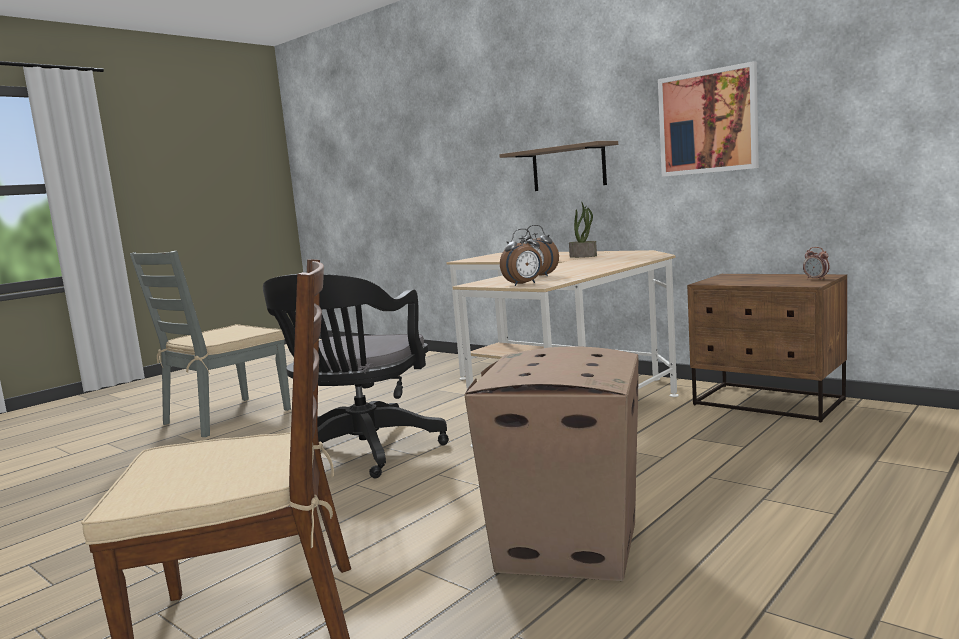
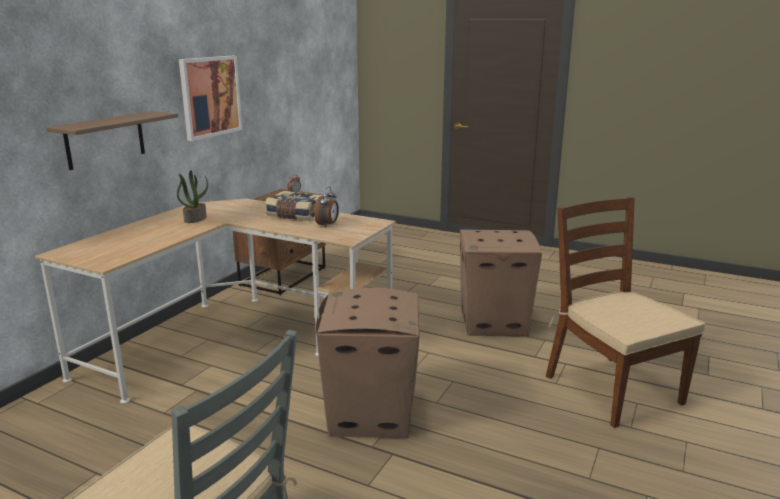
camera: 105 degrees left, 10 degrees up
(362, 453) = (370, 415): black office chair -> cardboard box
(524, 284) = (370, 226): alarm clock -> none
(586, 268) = (295, 215): none -> book

